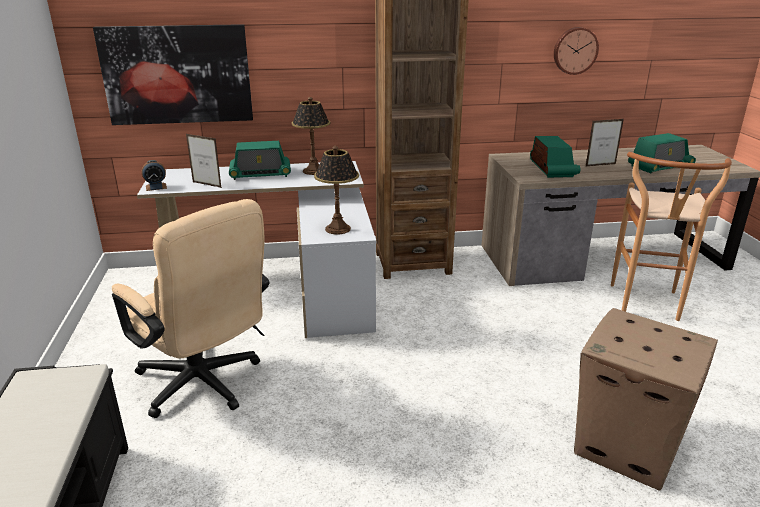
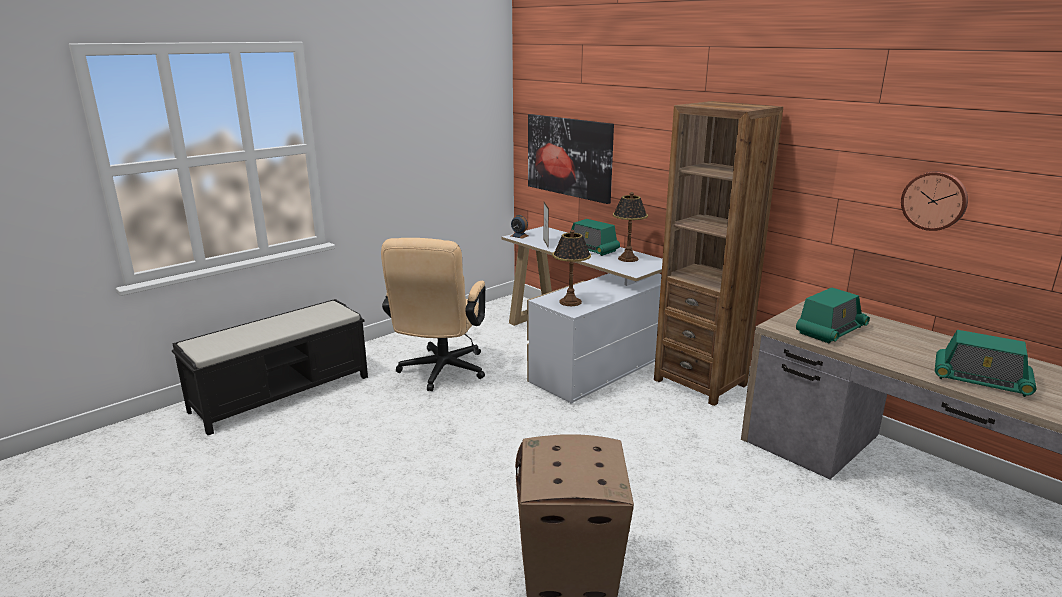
camera: 55 degrees right, 5 degrees down
(600, 165) = (902, 349): picture frame -> none
(647, 306) = (848, 537): brown stool -> none

